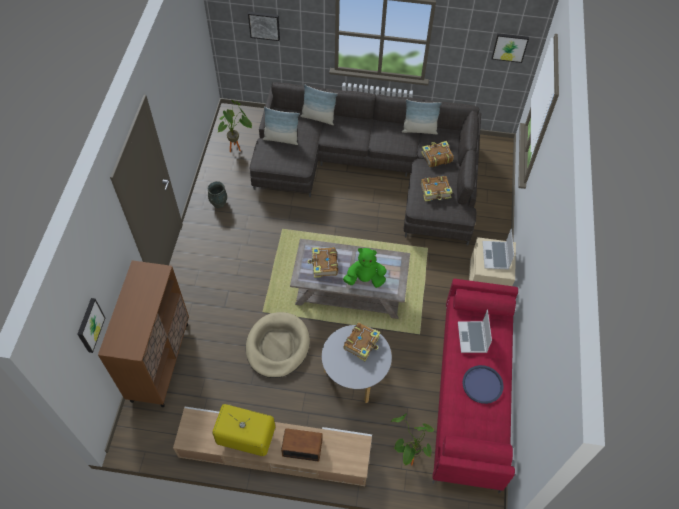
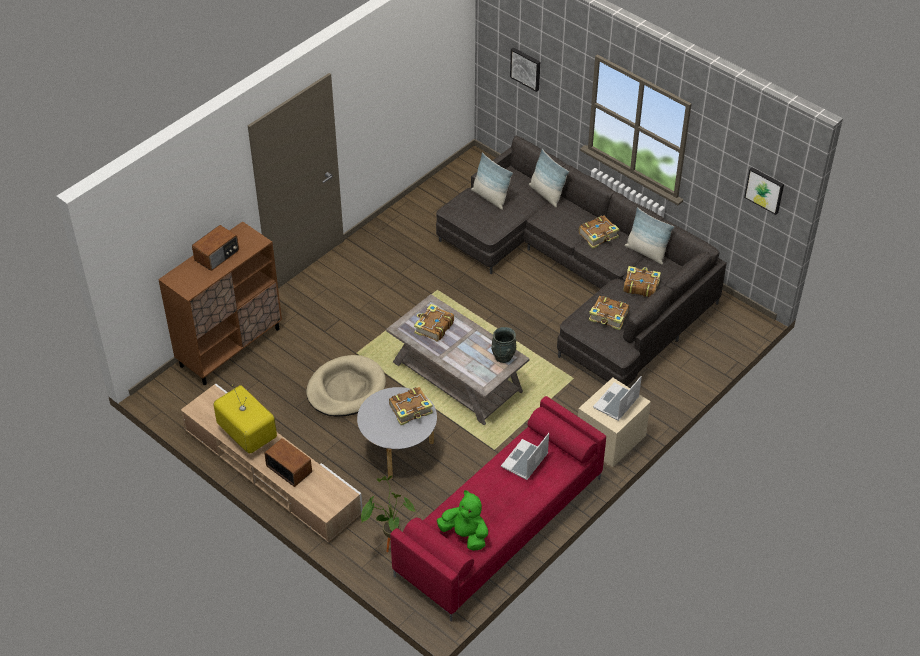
camera: 35 degrees right, 10 degrees down
(89, 325) = (162, 245): picture -> none
(134, 304) = (217, 256): none -> radio
(219, 203) = (394, 238): grey vase -> grey vase (503, 357)
(237, 148) = (455, 195): potted plant -> none
(365, 279) = (462, 358): green plush toy -> green plush toy (465, 535)
(379, 133) = (599, 236): none -> book
(482, 384) = (497, 503): blue tray -> none

